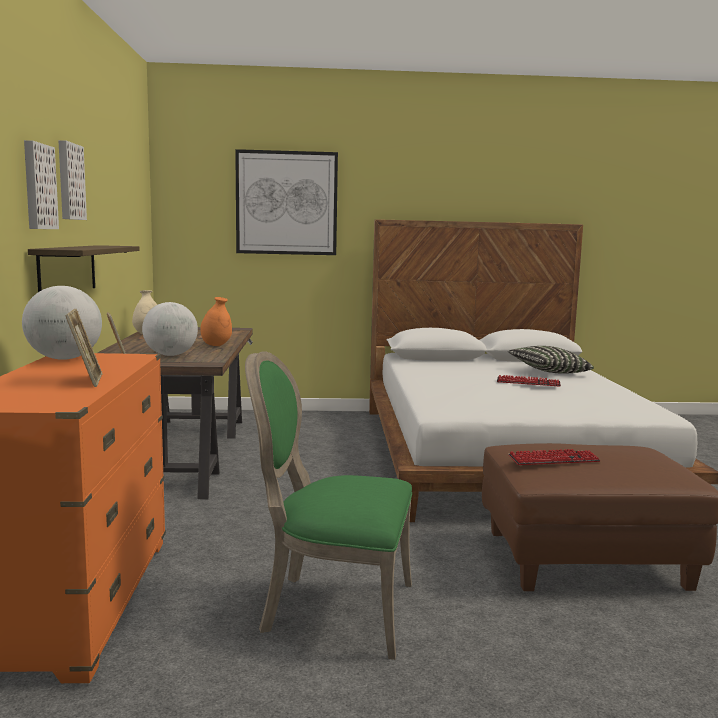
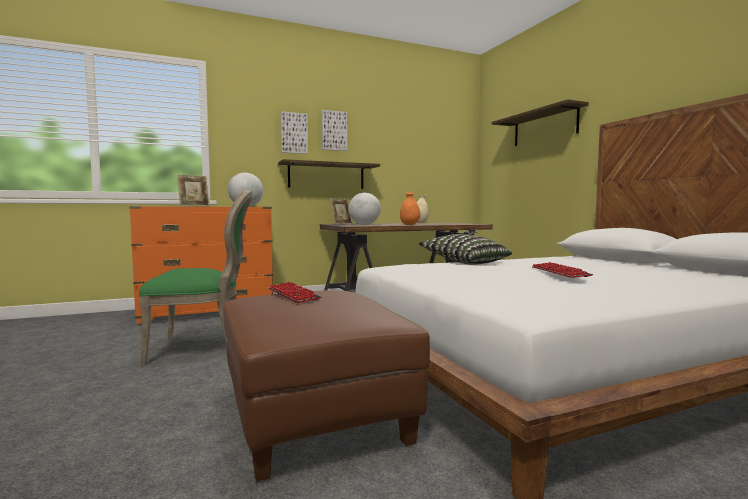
camera: 70 degrees right, 5 degrees down
(286, 203) = (544, 127): picture -> shelf
(332, 609) = (203, 348): green chair -> green chair turned 90 degrees clockwise
(548, 372) = (668, 278): pillow -> pillow (465, 263)

